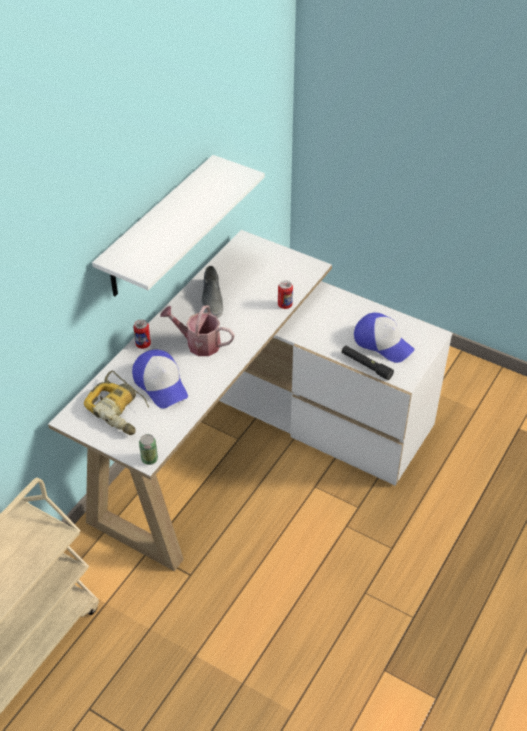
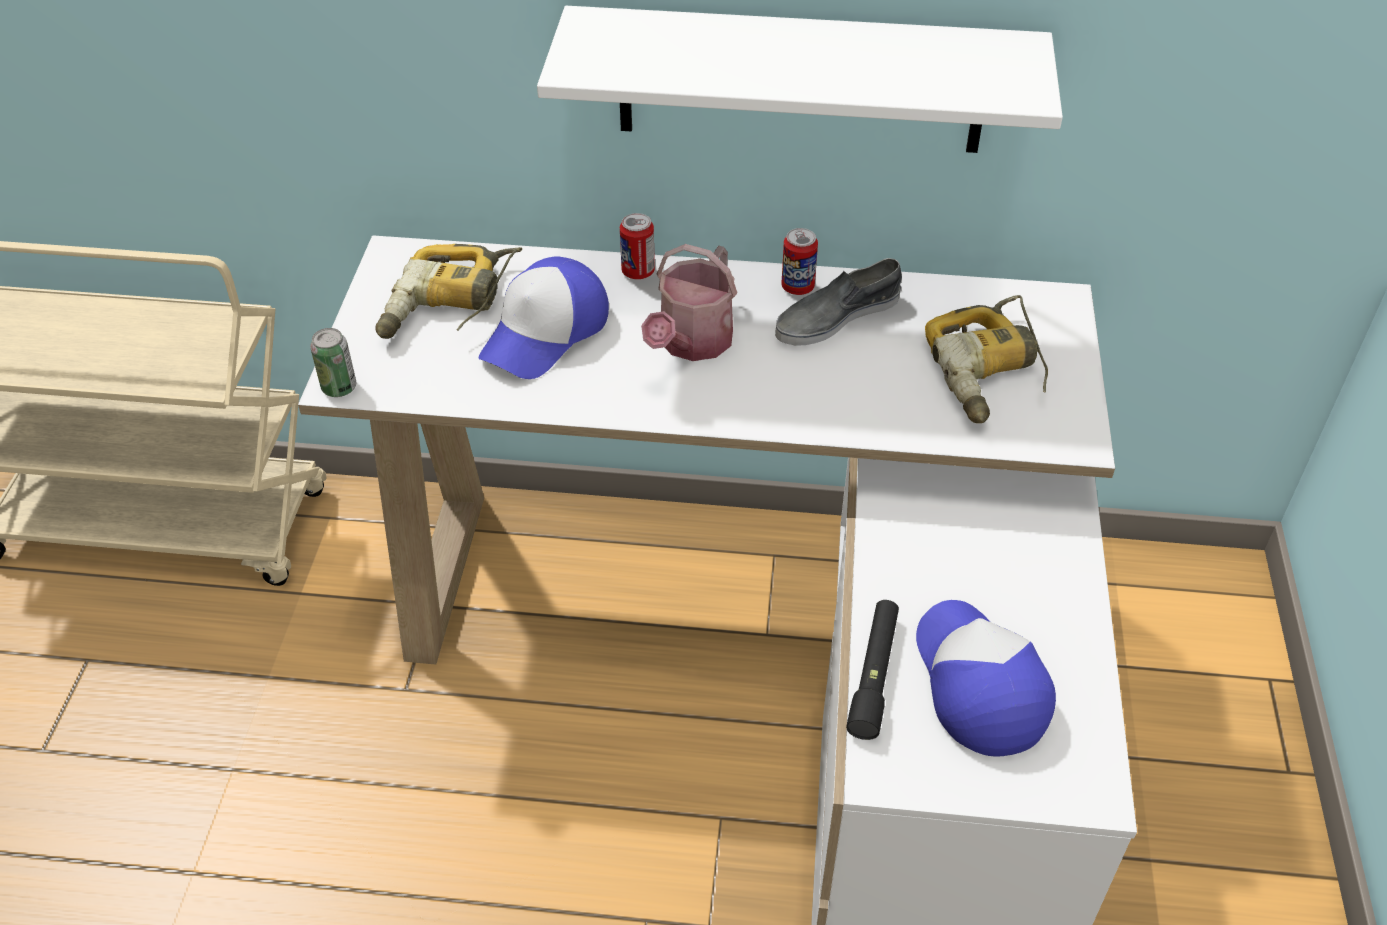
camera: 65 degrees right, 0 degrees up
(199, 343) = (691, 344): watering can -> watering can turned 150 degrees counterclockwise
(269, 272) = (989, 372): none -> power drill
(285, 305) = (906, 432): can -> can (797, 287)
(383, 343) = (977, 684): cap -> cap turned 150 degrees clockwise

